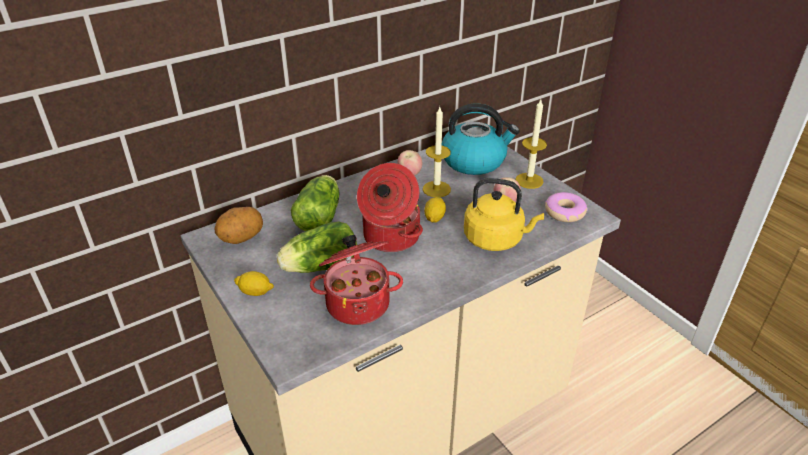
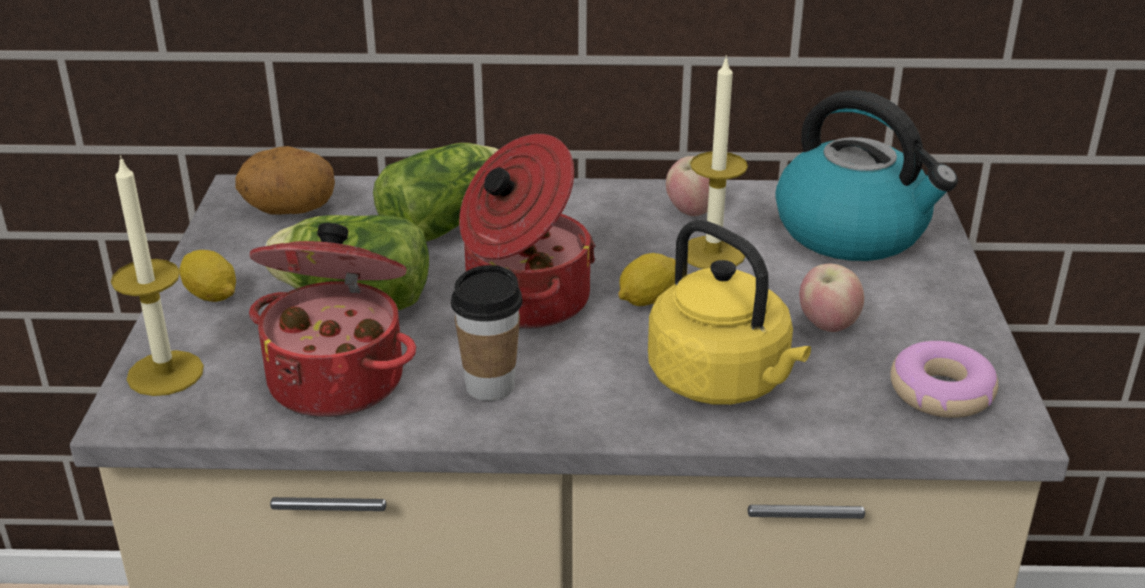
camera: 35 degrees right, 5 degrees down
(419, 278) = (490, 386): none -> cup
(529, 180) = (932, 305): candle -> candle (165, 373)

